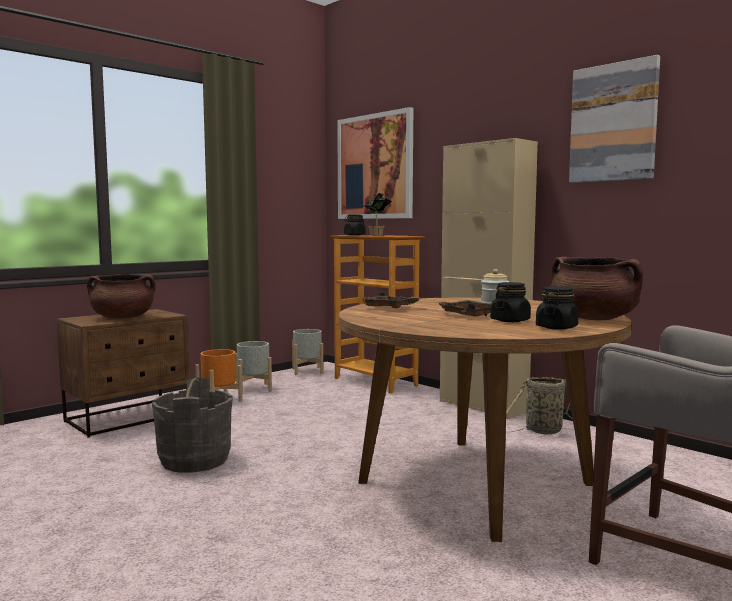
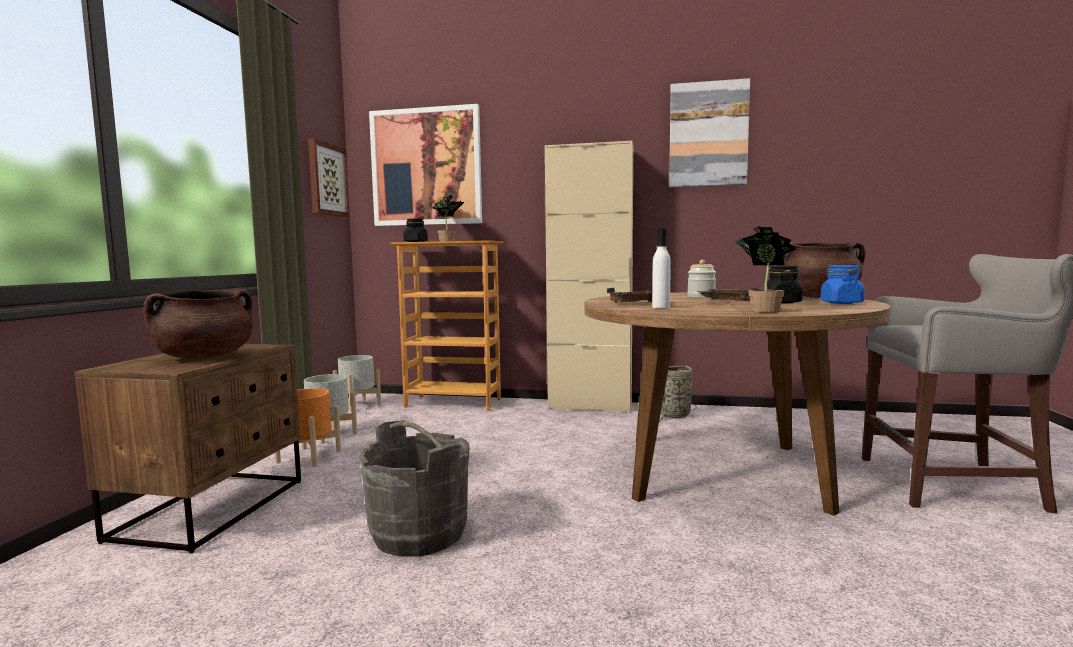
camera: 35 degrees left, 0 degrees up
(298, 182) = (327, 180): none -> picture
(380, 314) = (661, 307): none -> white bottle
(425, 326) = (761, 310): none -> potted plant
(556, 327) = (841, 303): black jar -> blue jar

